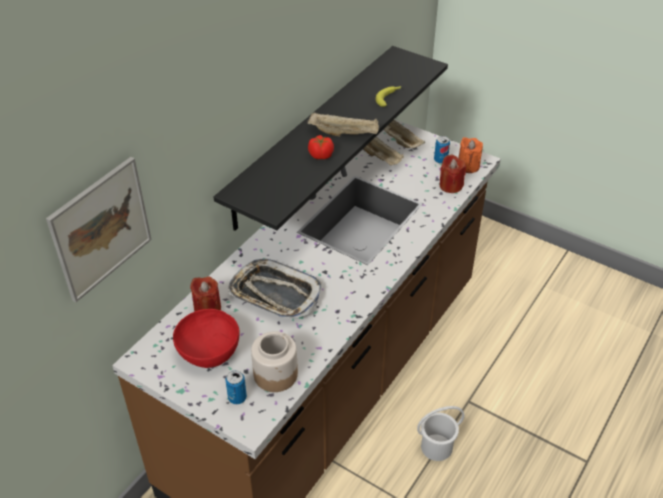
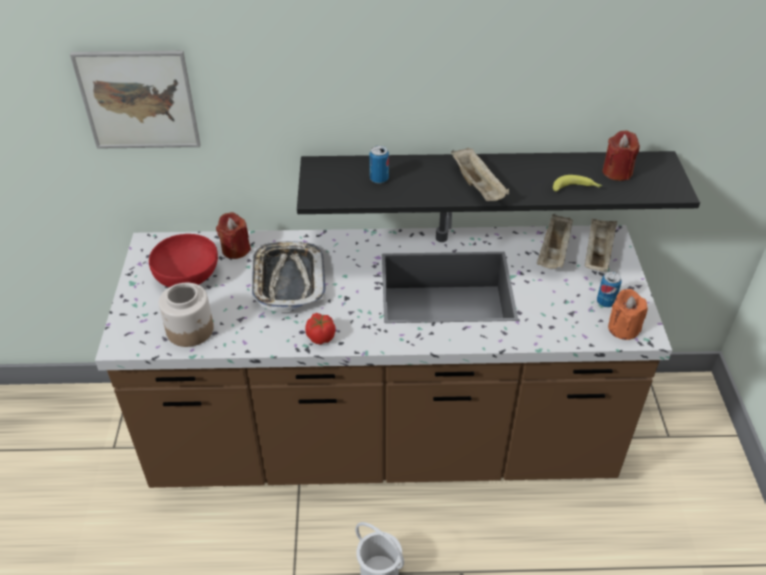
camera: 55 degrees right, 0 degrees up
(237, 398) = (146, 319): can -> can (379, 179)
(320, 155) = (426, 187): tomato -> tomato (321, 336)
(450, 185) = (572, 329): red candle -> red candle (617, 172)

